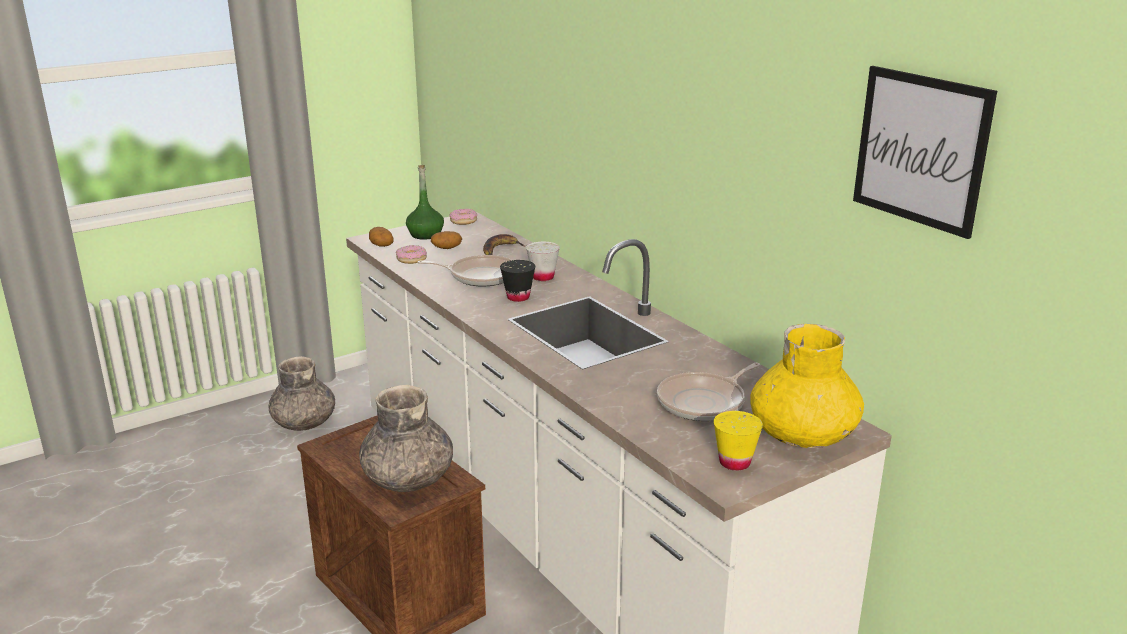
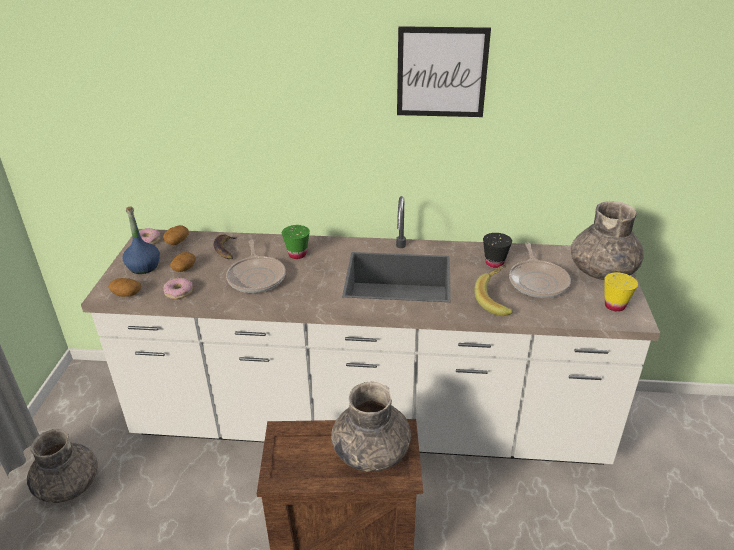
camera: 50 degrees left, 10 degrees up
(425, 235) = (143, 267): green bottle -> blue bottle
(480, 276) = (257, 277): frying pan -> frying pan turned 120 degrees clockwise
(481, 230) = (177, 241): none -> potato
(518, 297) = (314, 277): black cup -> black cup (494, 263)
(543, 277) = (297, 254): white cup -> green cup
(626, 391) = (497, 300): none -> banana
(802, 435) = (602, 271): yellow vase -> grey vase
(921, 149) = (646, 75): picture -> picture (441, 72)

